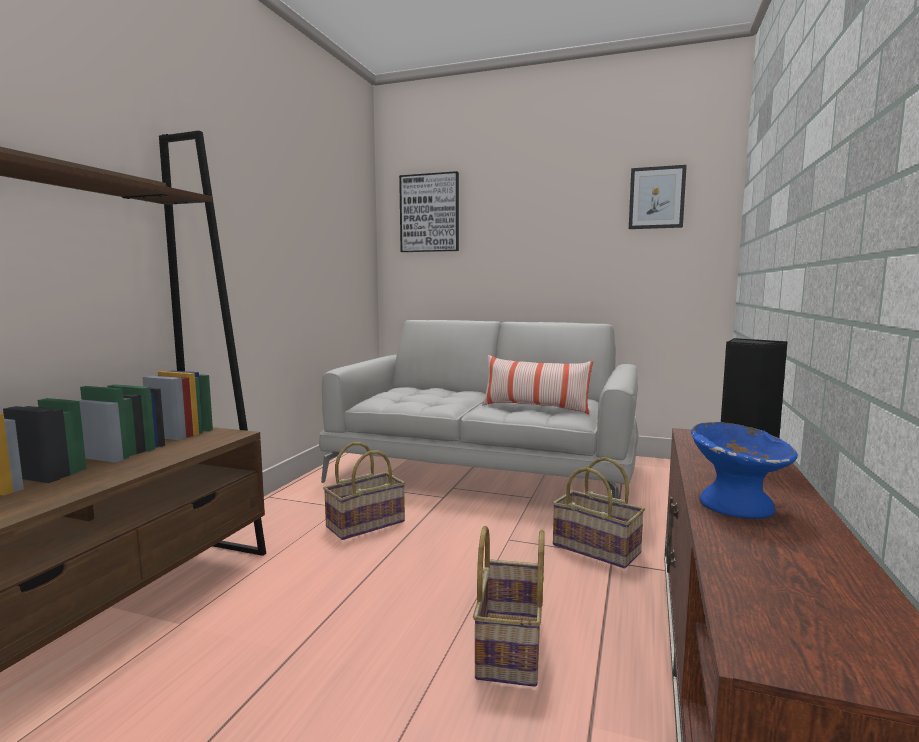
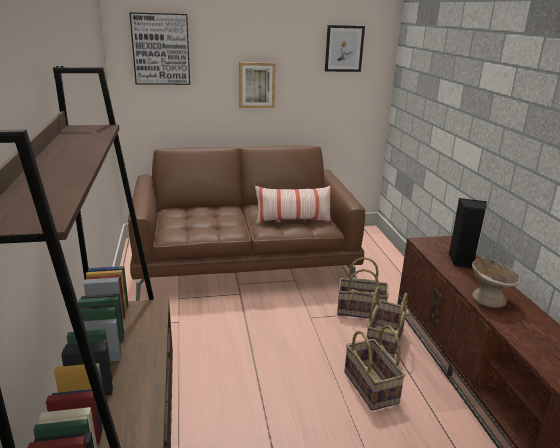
camera: 30 degrees left, 15 degrees up
(365, 523) = (211, 331): basket -> basket (383, 341)
(487, 469) = (244, 261): grey sofa -> brown sofa
(536, 250) = (256, 85): none -> picture
(735, 505) = (488, 299): blue bowl -> beige bowl

